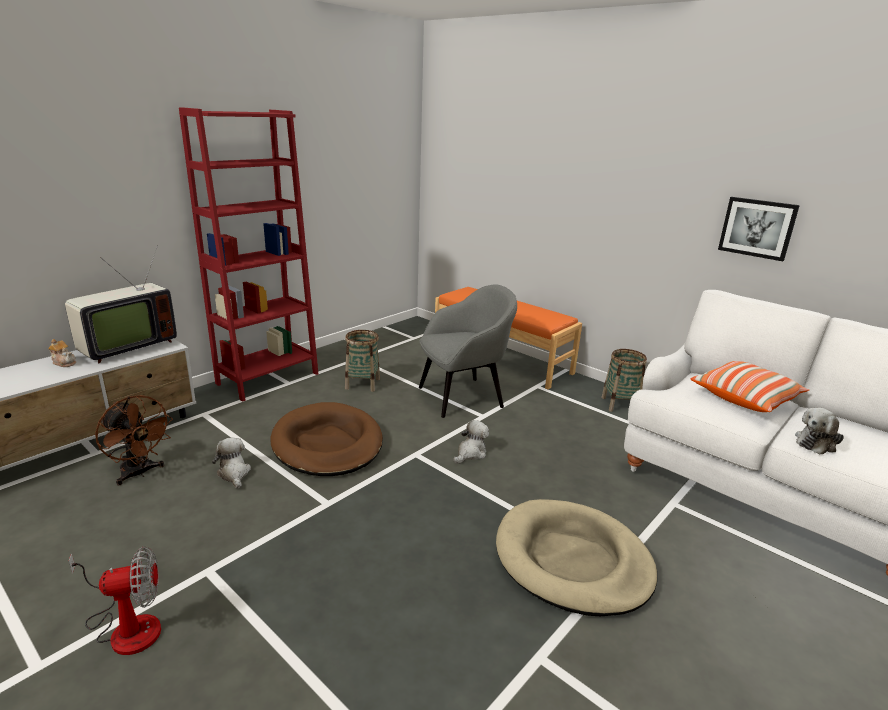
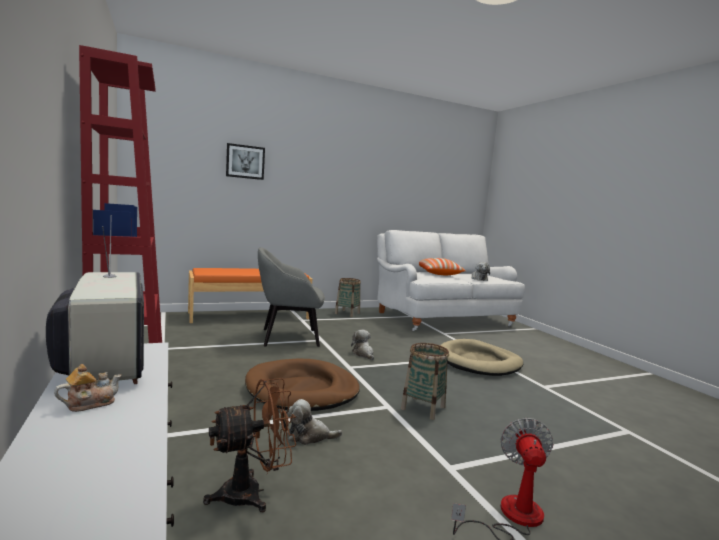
camera: 65 degrees left, 15 degrees down
(362, 384) = (216, 357): basket -> basket (423, 408)
(462, 396) = (288, 337): grey armchair -> grey armchair turned 105 degrees counterclockwise
(757, 228) = (390, 198): picture -> picture (245, 162)

